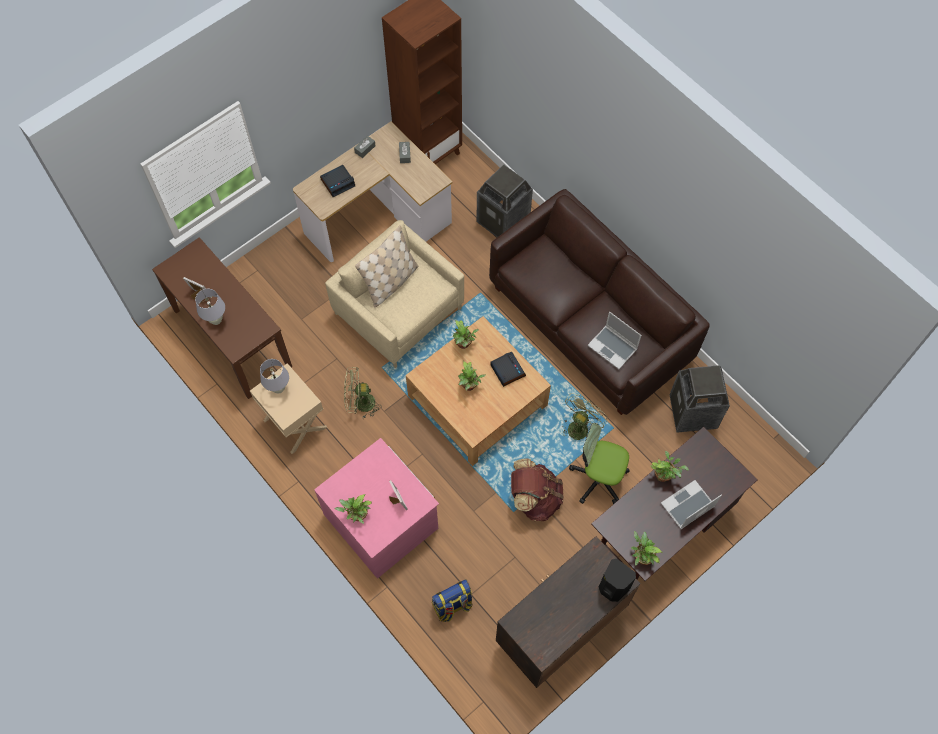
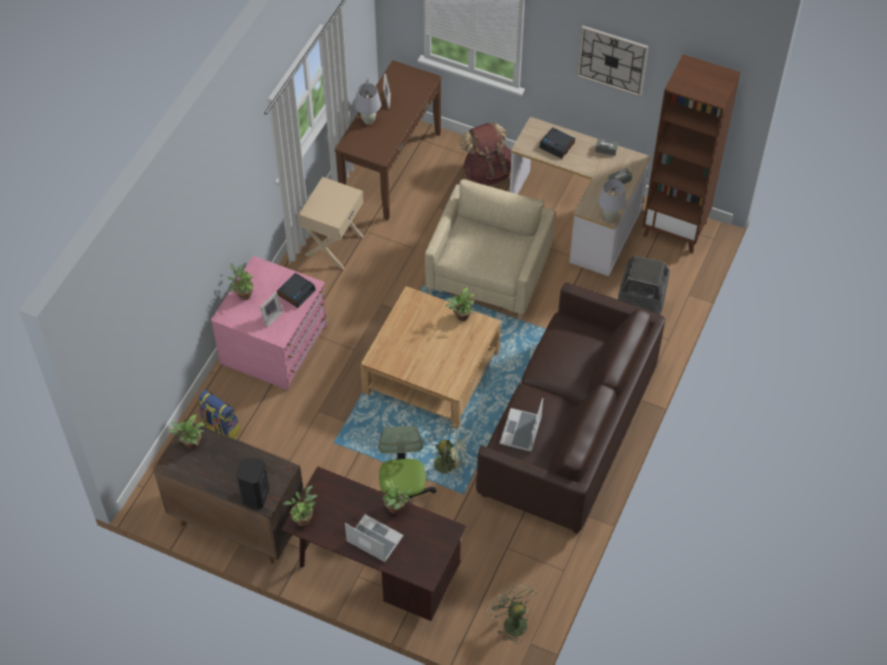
camera: 65 degrees right, 10 degrees down
(279, 389) = (334, 195): white table lamp -> white table lamp (609, 217)
(327, 80) = (612, 60): none -> wall clock
(360, 403) = (378, 284): green fan -> green fan (511, 621)
(390, 282) = (489, 233): beige pillow -> none
(469, 387) = (420, 338): potted plant -> potted plant (190, 444)
(507, 370) = (453, 361): alarm clock -> alarm clock (296, 292)
(534, 498) = (355, 454): brown backpack -> brown backpack (487, 171)
(693, 412) = (519, 558): trash can -> none

